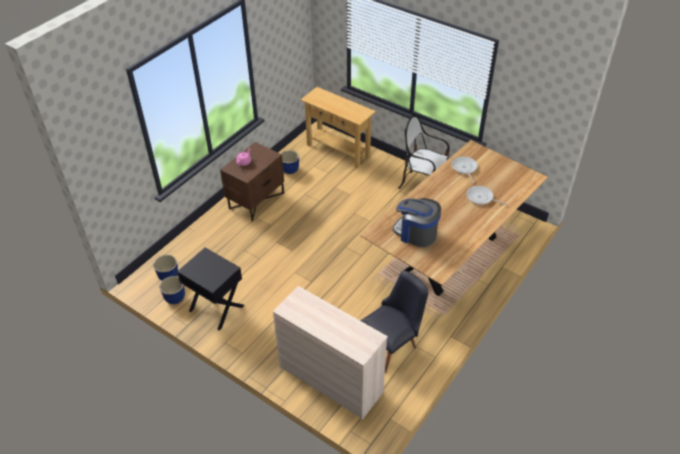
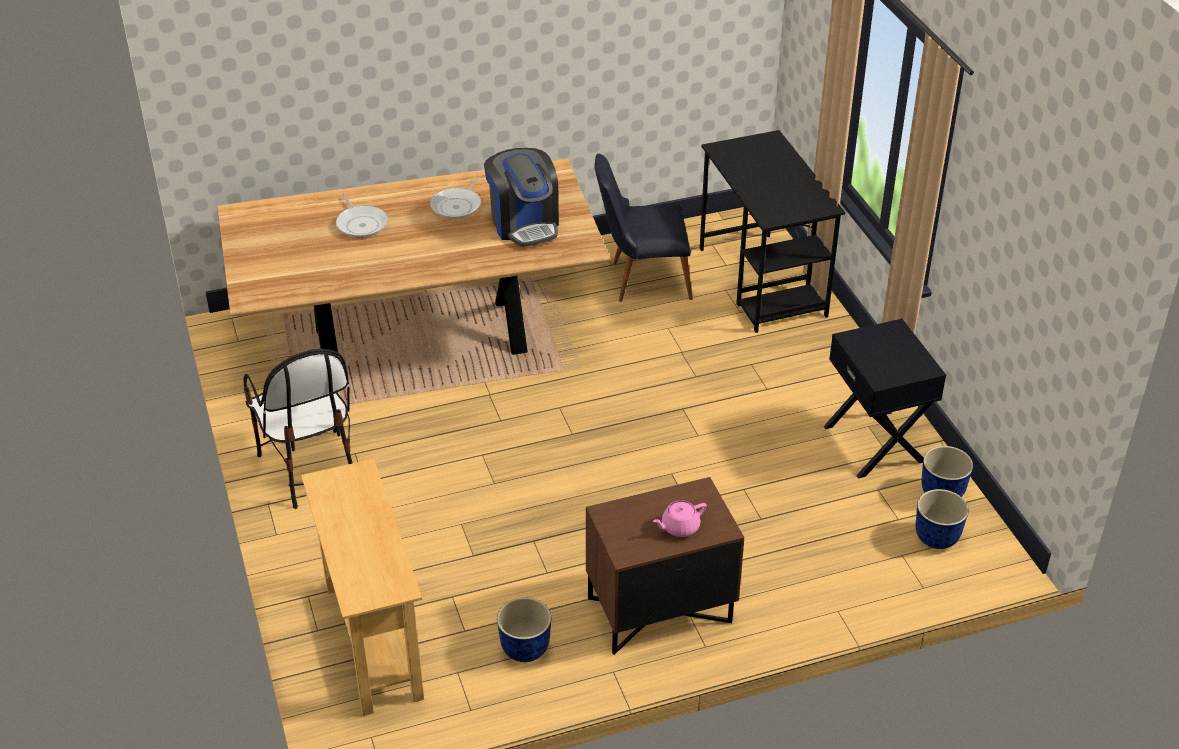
camera: 145 degrees left, 5 degrees down
(331, 379) = (762, 282): beige dresser -> black desk
(464, 168) = (318, 273): frying pan -> frying pan (458, 205)

